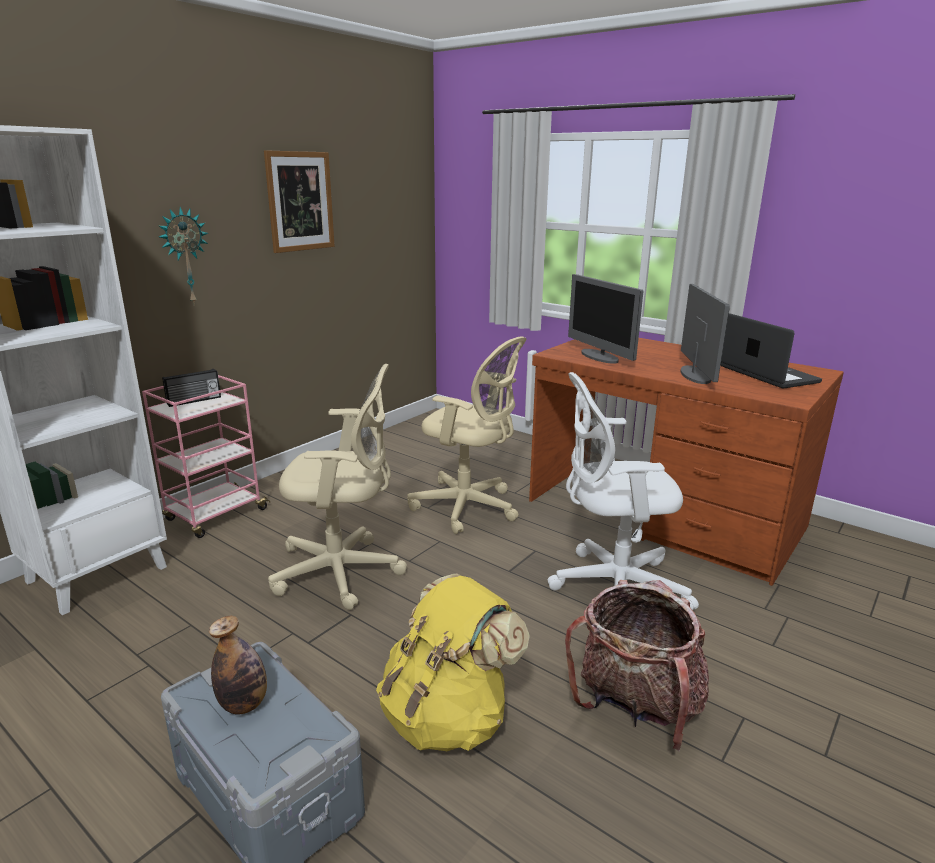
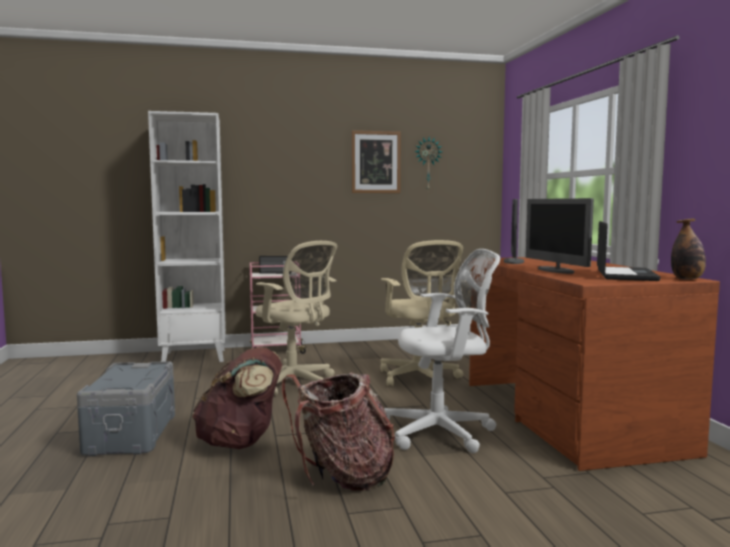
camera: 40 degrees right, 15 degrees down
(184, 256) = (289, 189): wall clock -> wall clock (427, 164)
(244, 704) = (130, 374): bottle -> bottle (687, 279)
(448, 716) = (241, 442): yellow backpack -> brown backpack
(612, 586) = (442, 432): white office chair -> white office chair turned 135 degrees clockwise
(695, 375) = (555, 270): monitor -> monitor turned 120 degrees clockwise

